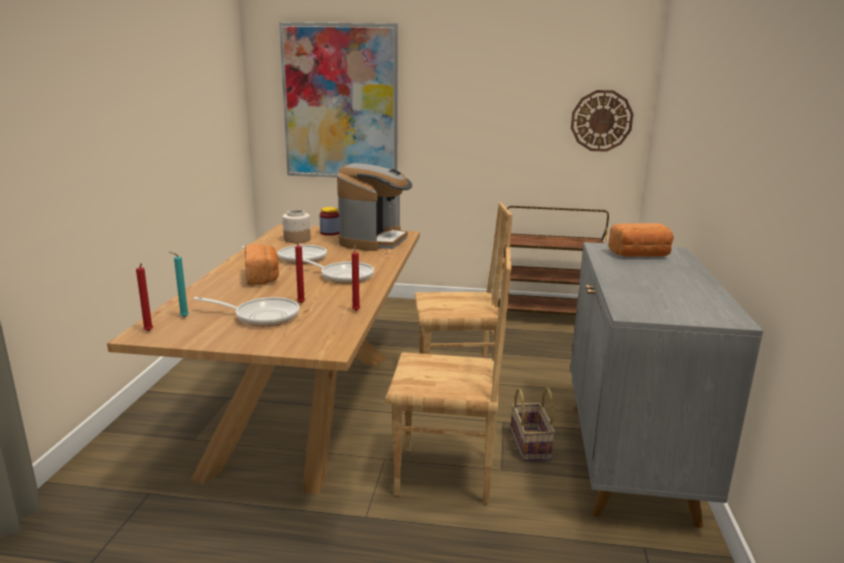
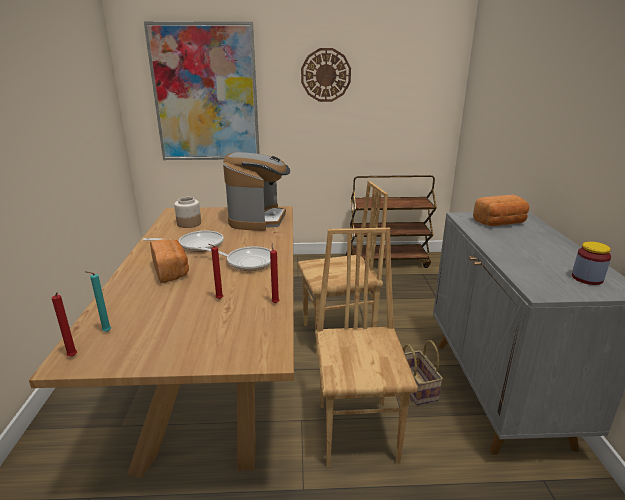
camera: 10 degrees left, 5 degrees up
(262, 316) = (187, 321): frying pan -> none
(330, 233) = (216, 214): jar -> jar (587, 278)
(445, 476) = (358, 431): brown chair -> brown chair turned 90 degrees counterclockwise
(601, 121) = (425, 102): wall clock -> wall clock (325, 75)

